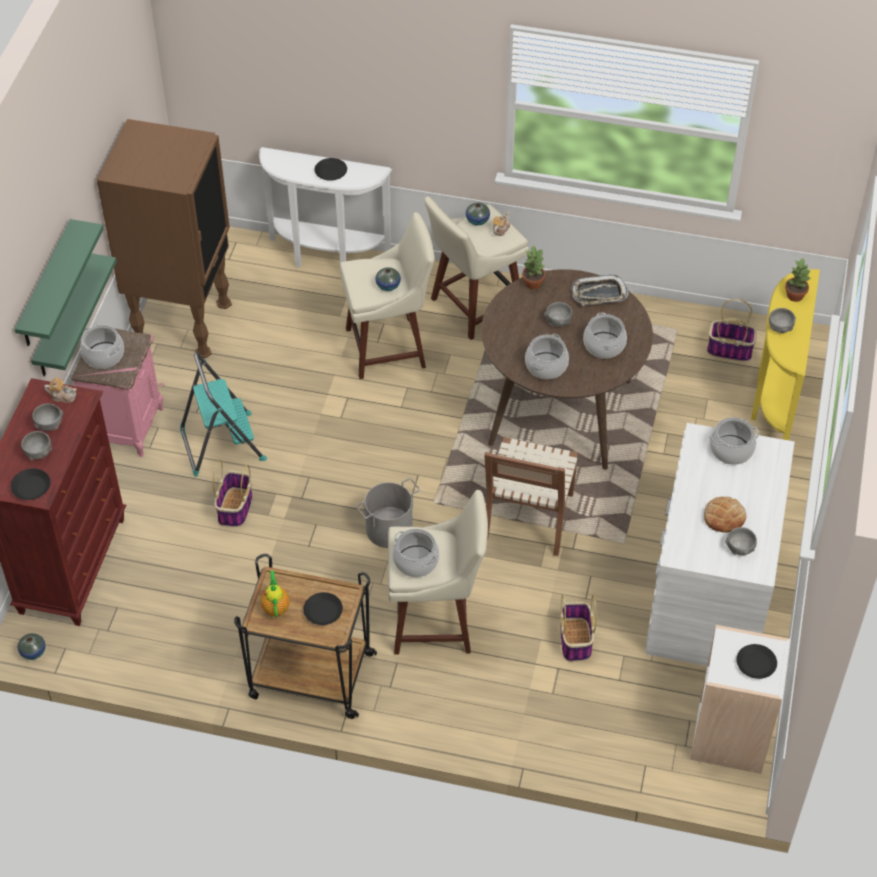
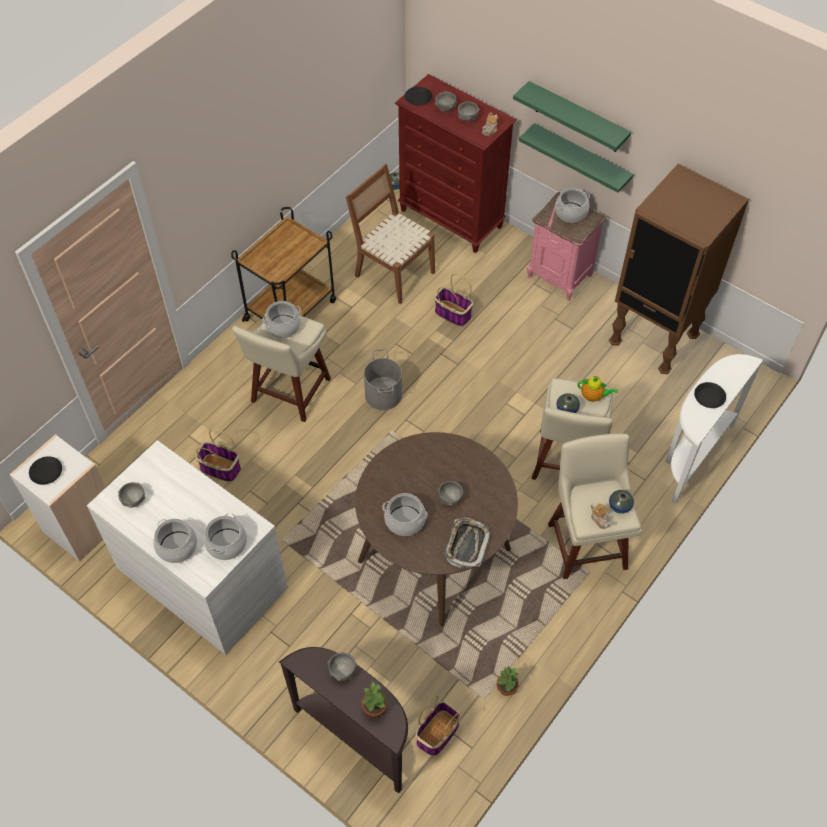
camera: 115 degrees right, 5 degrees up
(218, 444) = (517, 322): turquoise step ladder -> none
(275, 606) = (293, 238): teapot -> teapot (593, 396)
(323, 611) = (273, 260): black plate -> none
(527, 521) = (340, 484): chair -> chair (392, 272)
(533, 283) = (505, 499): potted plant -> potted plant (506, 688)
(546, 366) = (405, 467): cooking pot -> cooking pot (177, 547)
(724, 517) = (168, 504): bread -> none
(773, 403) = (356, 736): yellow console table -> brown console table

